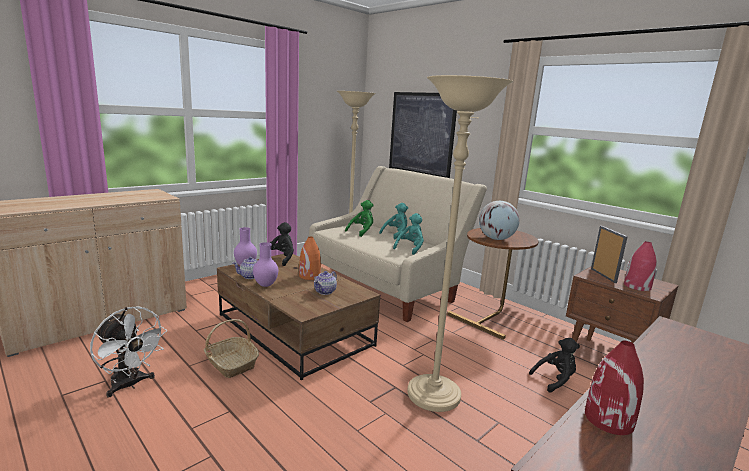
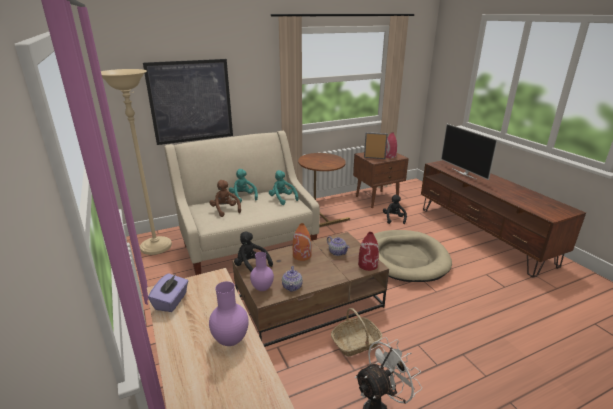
camera: 70 degrees left, 10 degrees up
(138, 192) = (171, 301): none -> purple tissue box
(265, 285) = (316, 280): purple vase -> purple vase (230, 341)
(361, 232) = (225, 210): green plush toy -> brown plush toy
(433, 396) = (405, 258): beige floor lamp -> beige dog bed
(496, 239) = (327, 163): globe -> none
(609, 420) = (515, 199): red vase -> red vase (368, 265)
(675, 357) = (464, 173): none -> television

